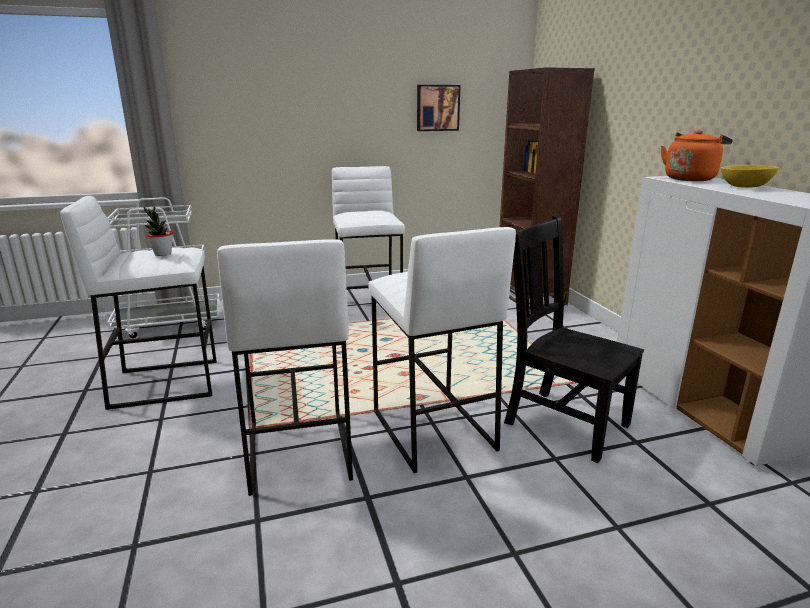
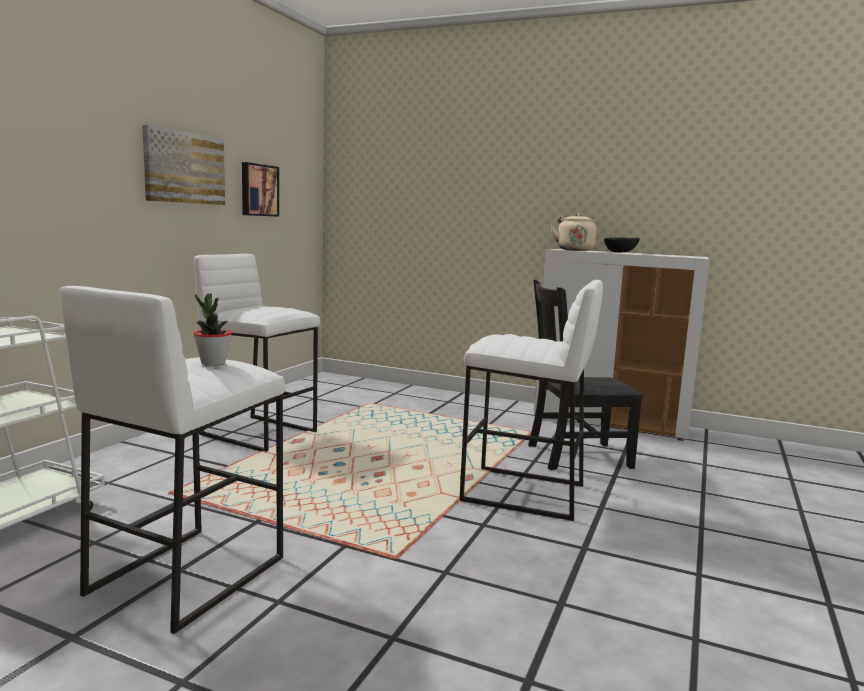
camera: 50 degrees left, 10 degrees down
(297, 450) = (471, 550): white stool -> none
(353, 96) = (184, 168): none -> picture
(529, 296) = (376, 387): brown bookcase -> none
(690, 179) = (574, 250): orange kettle -> beige kettle
(746, 187) = (620, 252): yellow bowl -> black bowl

